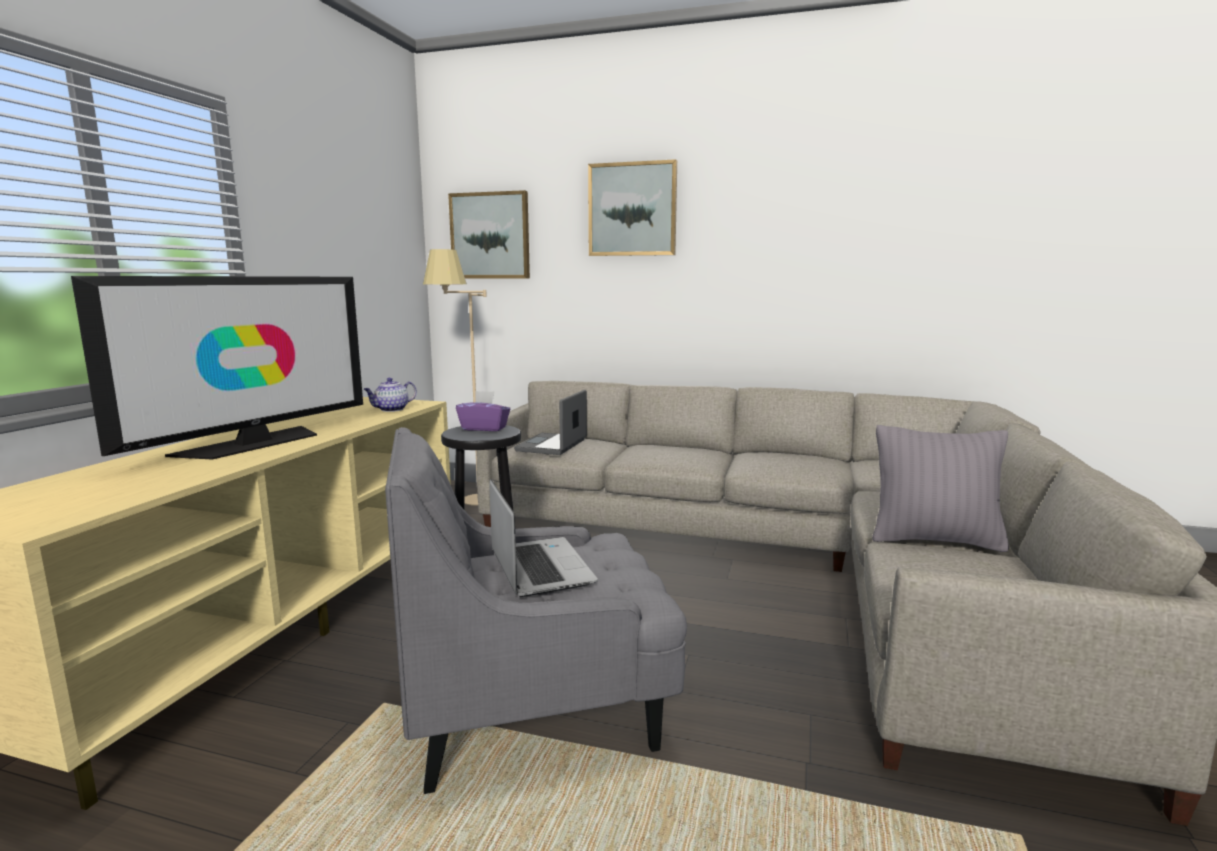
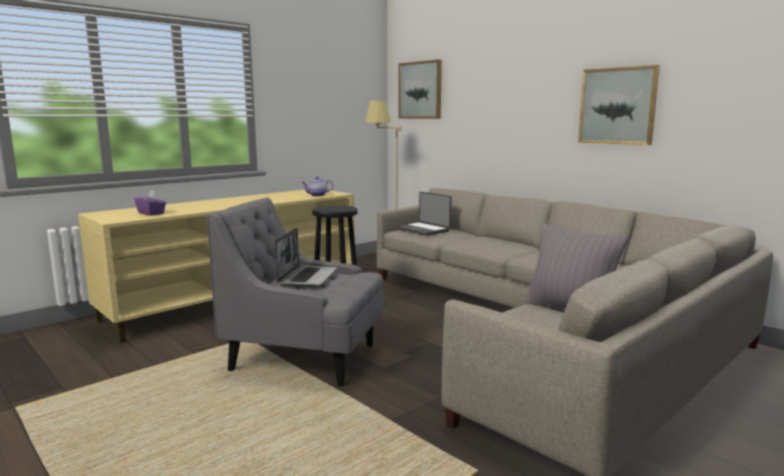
camera: 30 degrees right, 0 degrees up
(254, 443) = (229, 203): television -> none
(484, 428) = (339, 207): purple tissue box -> purple tissue box (151, 213)
(553, 445) = (424, 230): laptop -> laptop turned 90 degrees counterclockwise
(632, 209) = (501, 70): picture -> picture (617, 106)

